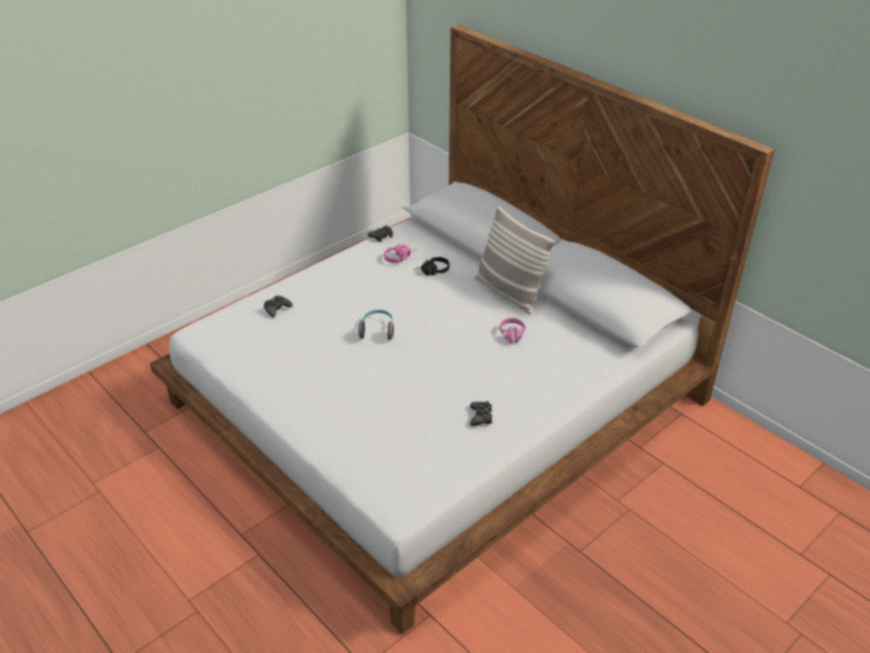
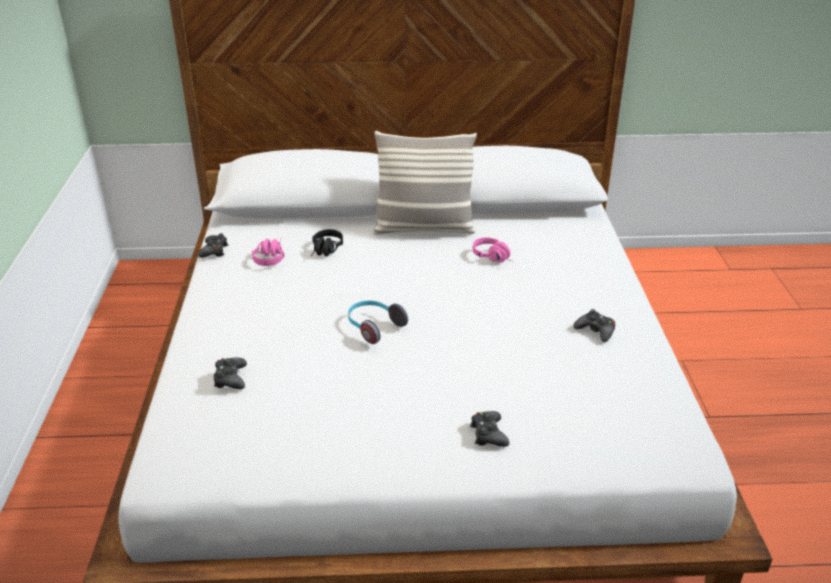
camera: 50 degrees left, 5 degrees down
(332, 420) = (488, 434): none -> black game controller

